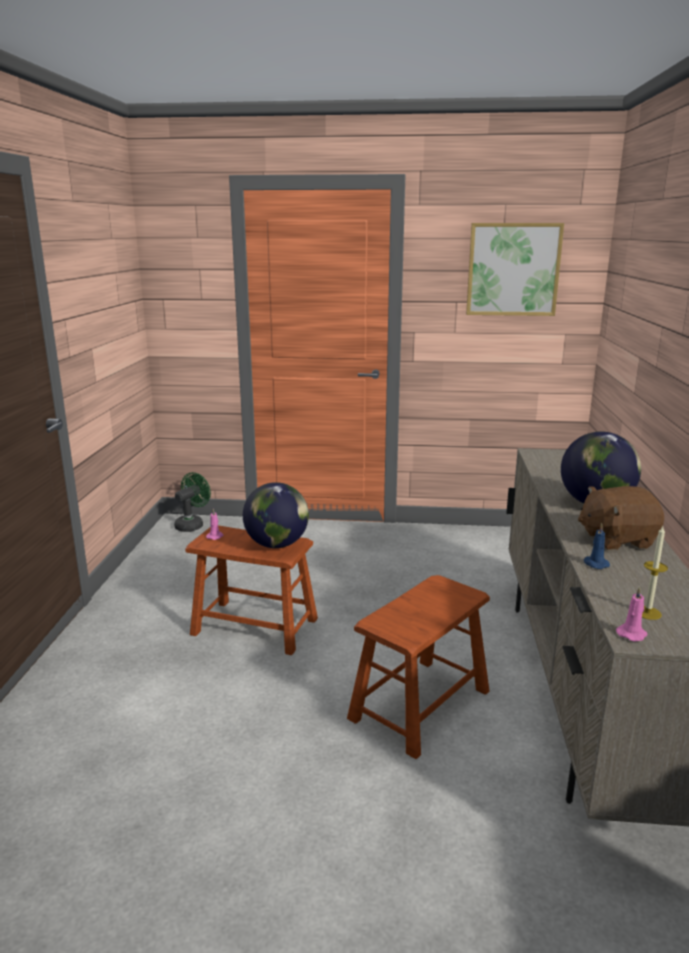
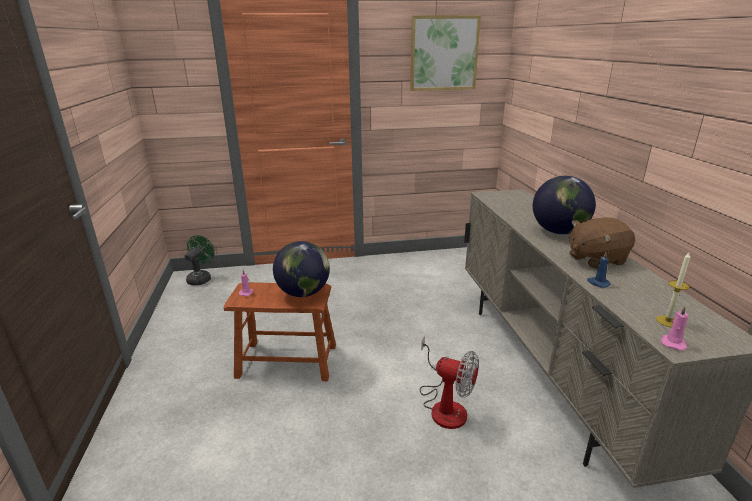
camera: 15 degrees left, 5 degrees up
(419, 704) = (444, 405): brown stool -> fan

